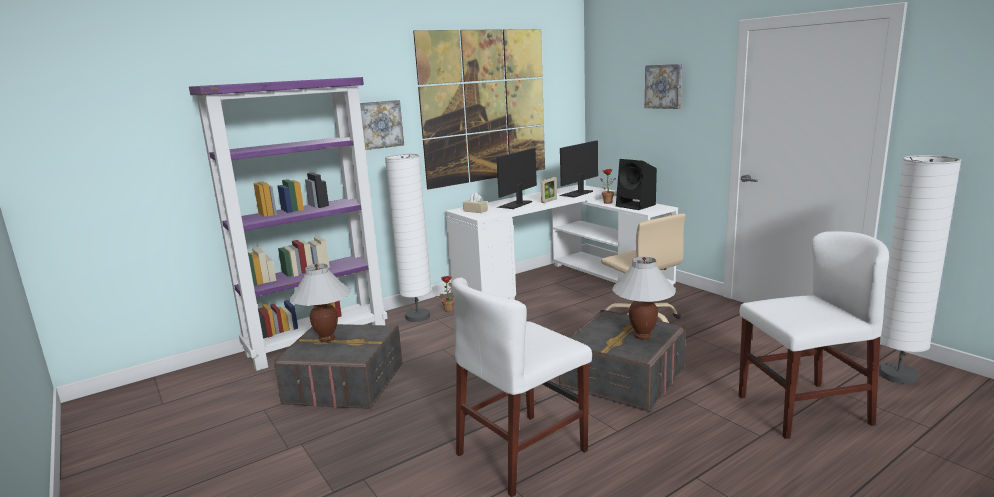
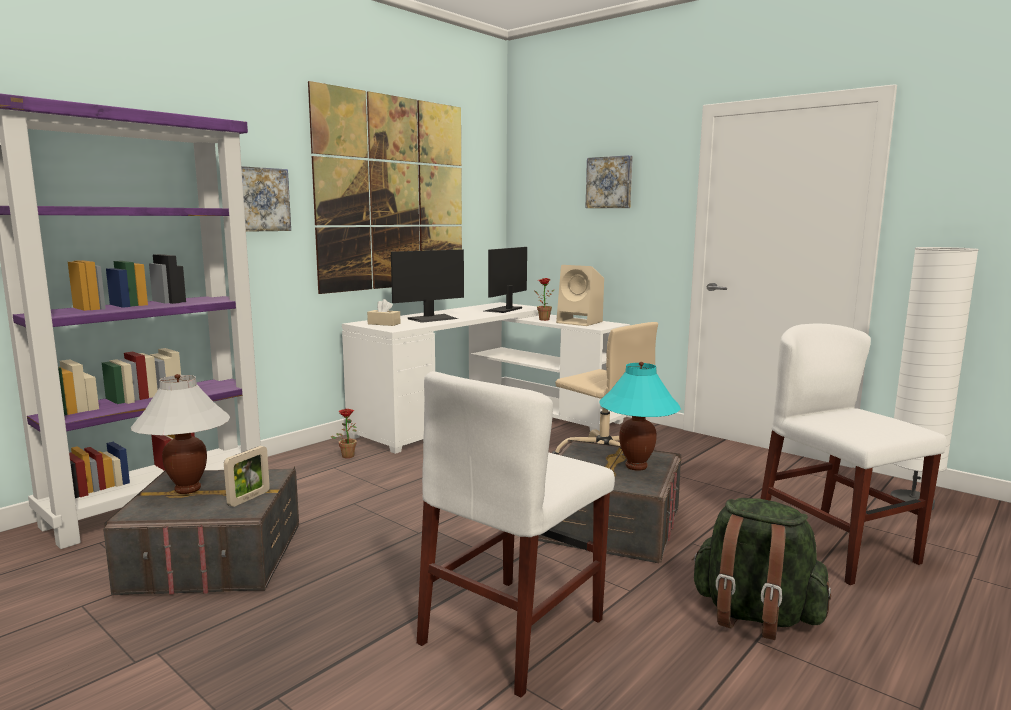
camera: 15 degrees left, 5 degrees down
(417, 317) = (306, 465): white floor lamp -> none
(515, 204) = (433, 318): monitor -> monitor turned 150 degrees counterclockwise
(549, 201) = (474, 315): picture frame -> picture frame (249, 498)
(636, 205) = (580, 322): black speaker -> beige speaker
(642, 336) = (636, 467): white table lamp -> turquoise table lamp
(704, 459) = (754, 616): none -> green backpack
(803, 410) = (835, 547): white chair -> white chair turned 90 degrees counterclockwise

